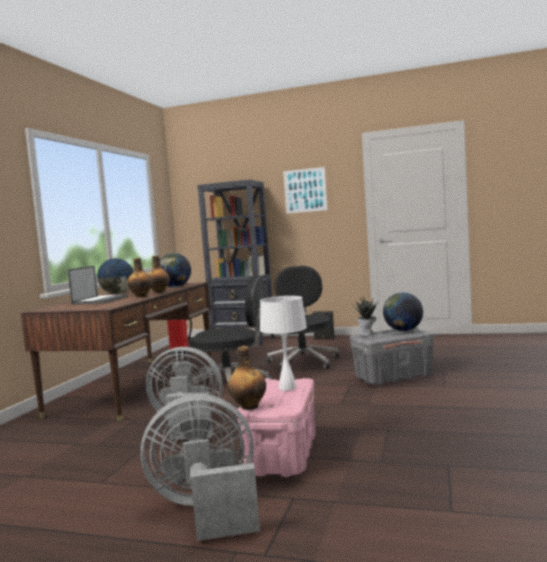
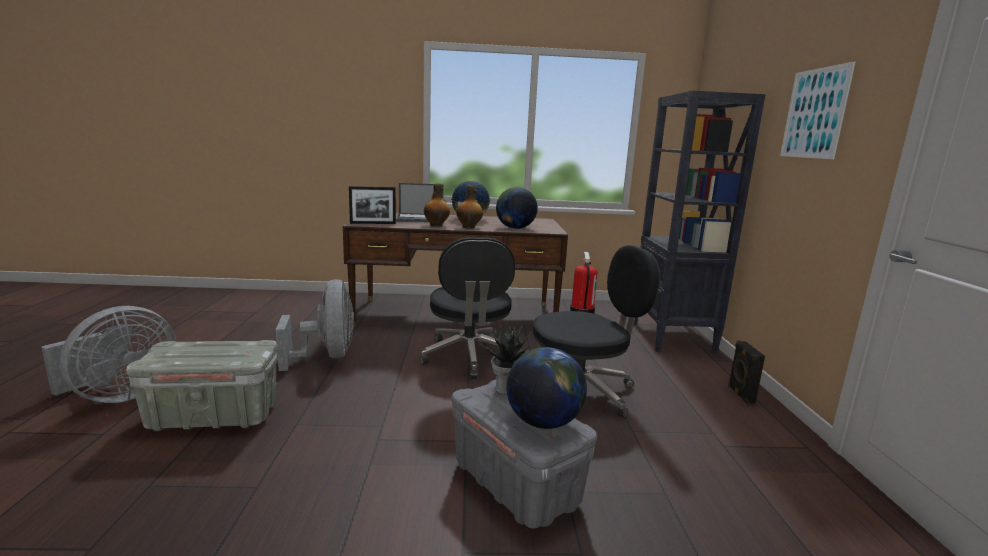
camera: 70 degrees right, 10 degrees up
(108, 305) = (373, 223): none -> picture frame
(207, 509) = (119, 395): grey fan -> grey fan turned 60 degrees clockwise
(248, 406) = (168, 344): bottle -> none
(281, 455) = (215, 415): pink storage box -> grey storage box
(288, 388) = (219, 355): white table lamp -> none

